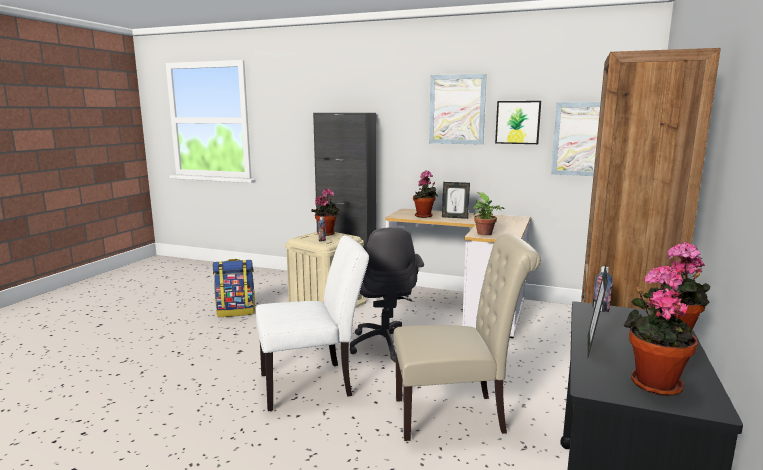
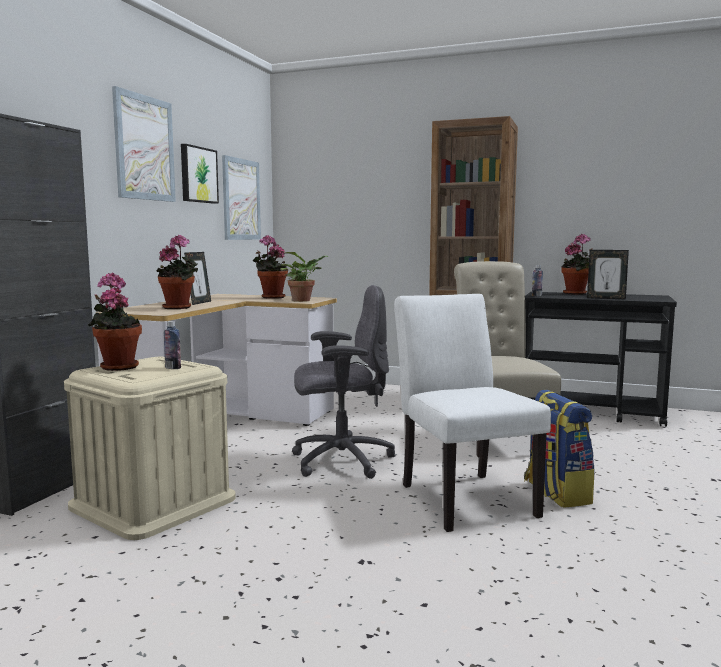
camera: 90 degrees left, 5 degrees down
(236, 312) = (139, 596): backpack -> backpack (555, 493)
(652, 382) = (641, 297): potted plant -> potted plant (271, 297)

